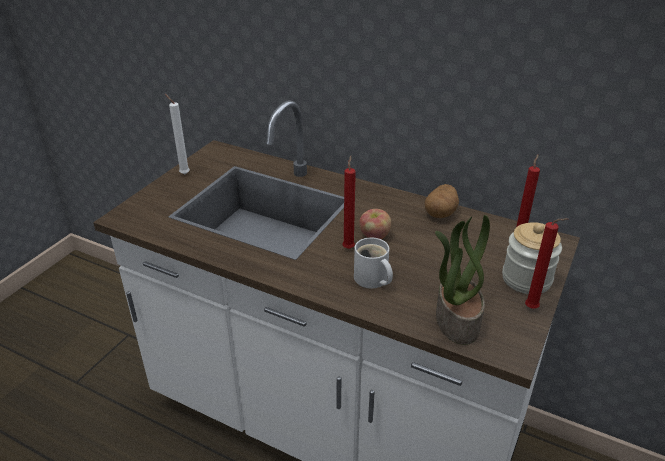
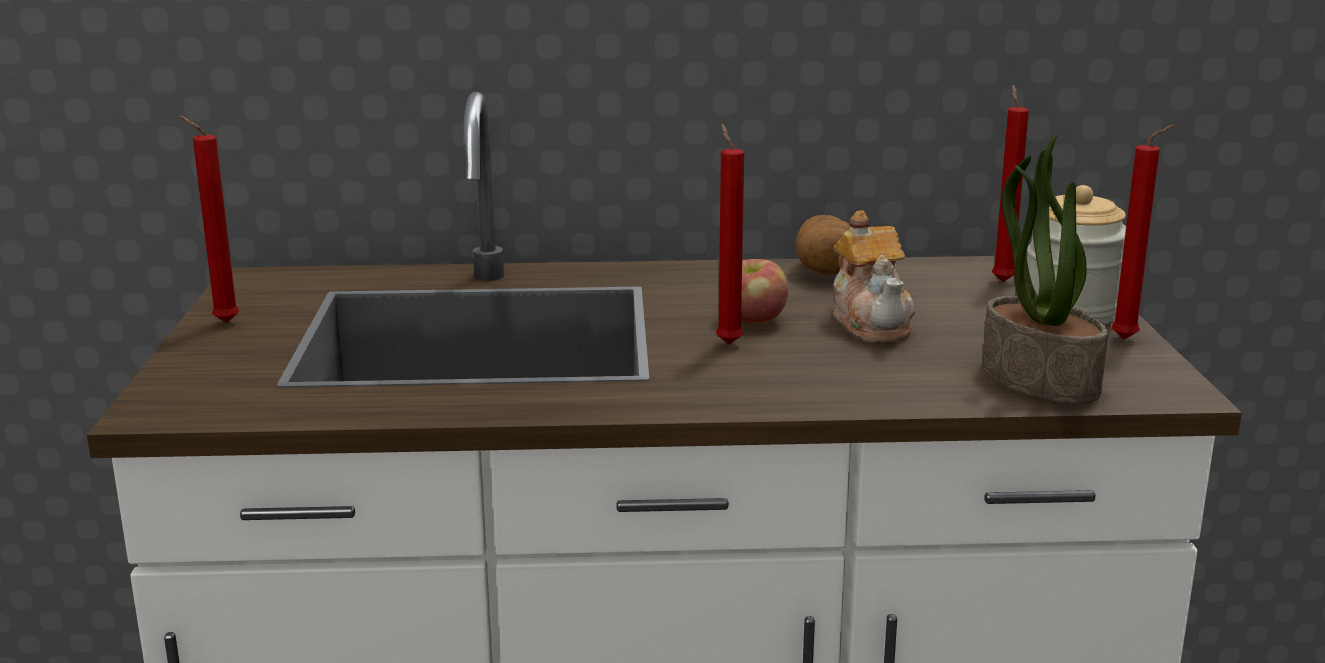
camera: 30 degrees left, 15 degrees down
(183, 174) = (222, 322): white candle -> red candle
(372, 280) = (829, 370): white mug -> none
(423, 255) = (872, 323): none -> teapot

